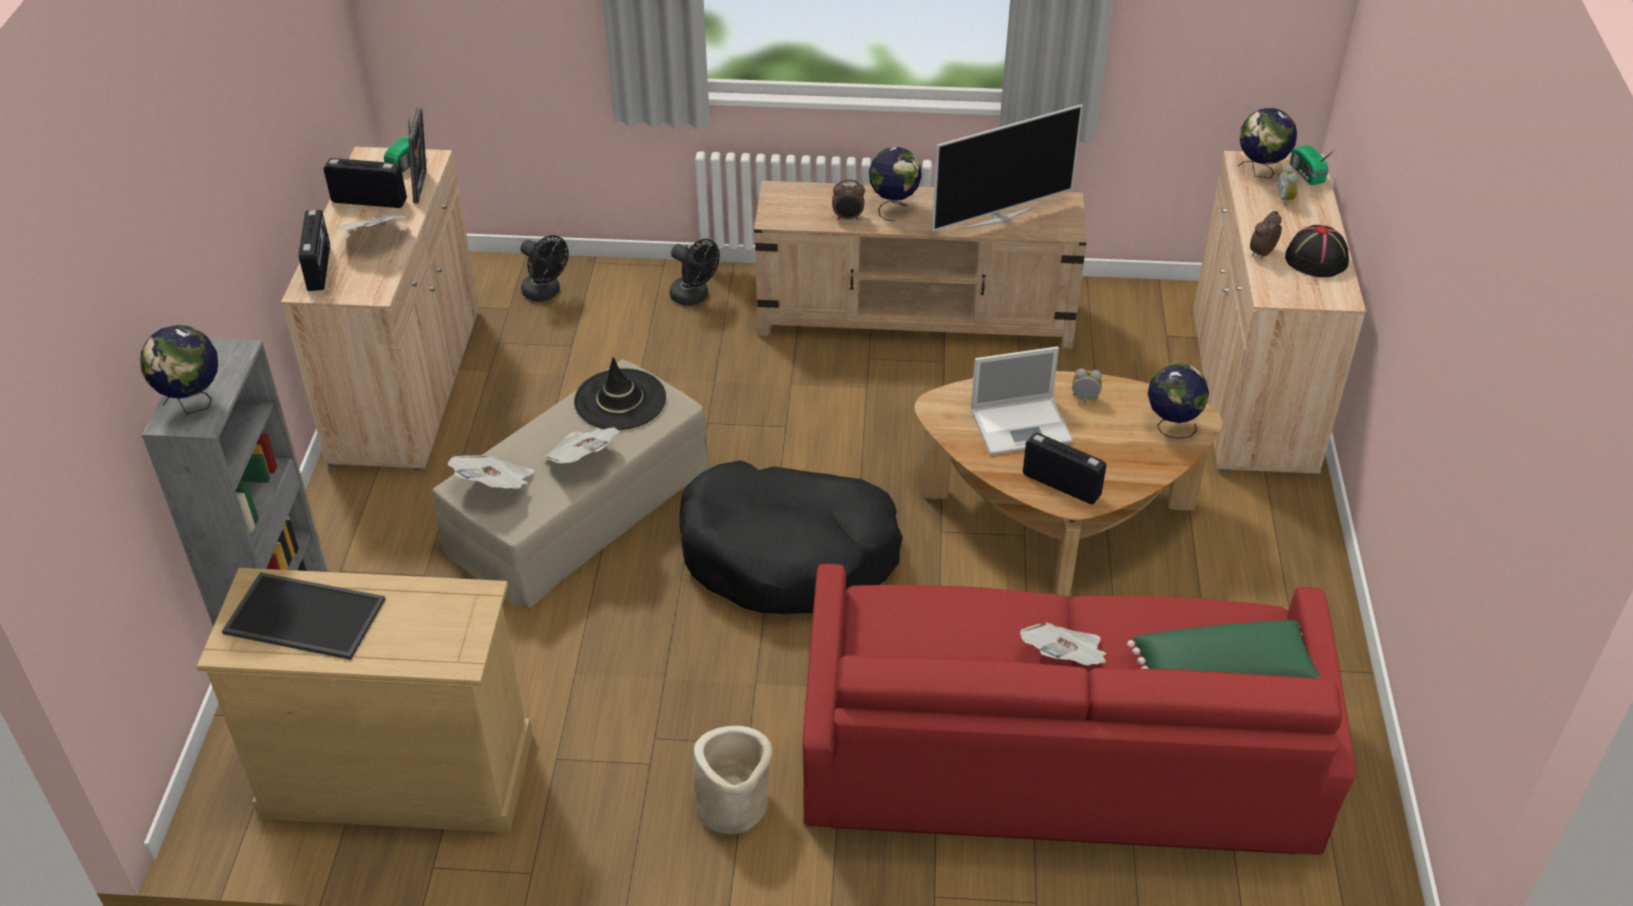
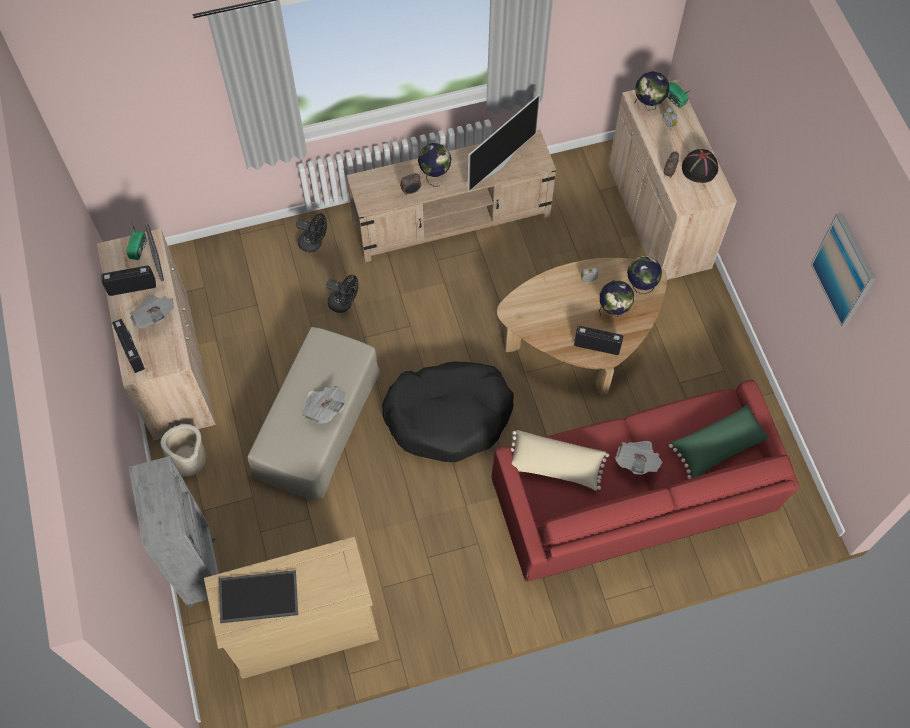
camera: 20 degrees left, 20 degrees up
(194, 404) = (159, 515): globe -> globe (613, 310)
(496, 486) = (284, 444): newspaper -> none
(545, 293) = (221, 268): black fan -> black fan (344, 303)
(620, 400) = (326, 359): black hat -> none
(733, 806) = (486, 583): beige planter -> beige planter (189, 459)
(913, 624) = (554, 466): none -> beige pillow
(1022, 425) = (561, 310): laptop -> none
(1498, 325) = (844, 270): none -> picture

